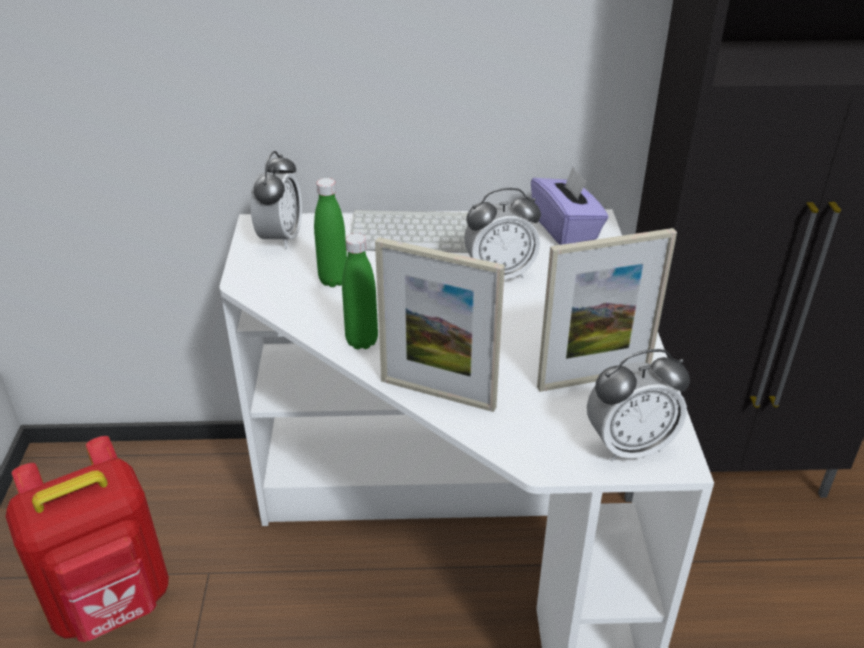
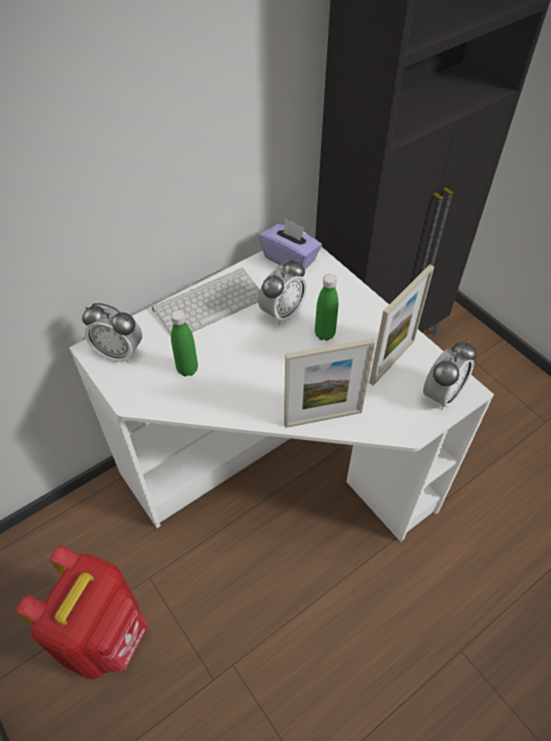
camera: 35 degrees left, 15 degrees up
(280, 238) = (119, 353): alarm clock -> alarm clock turned 135 degrees clockwise
(362, 341) = (248, 406): green bottle -> green bottle (324, 334)

